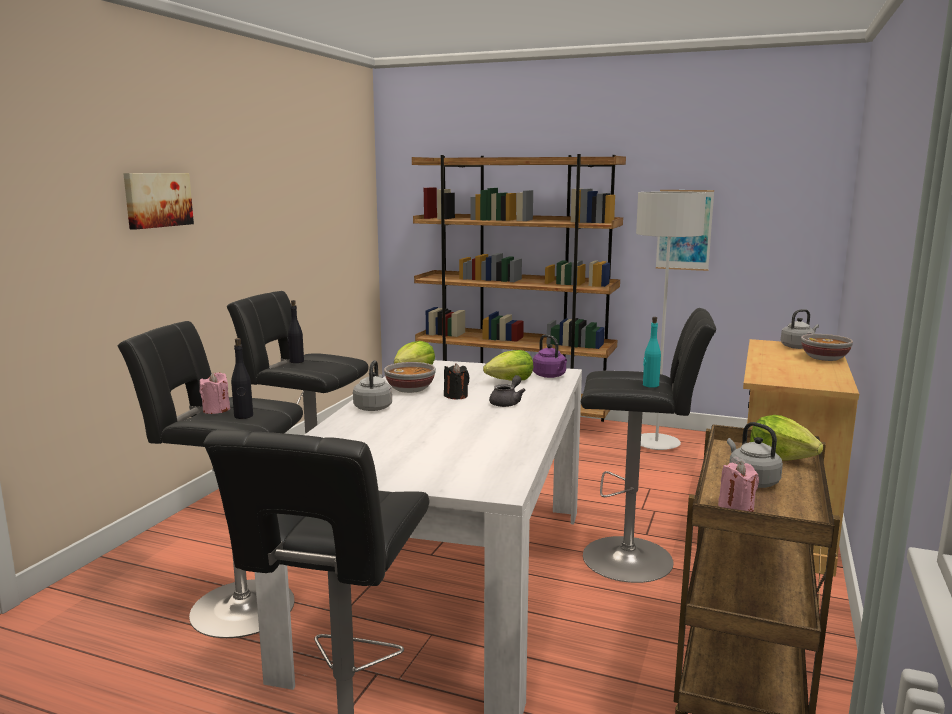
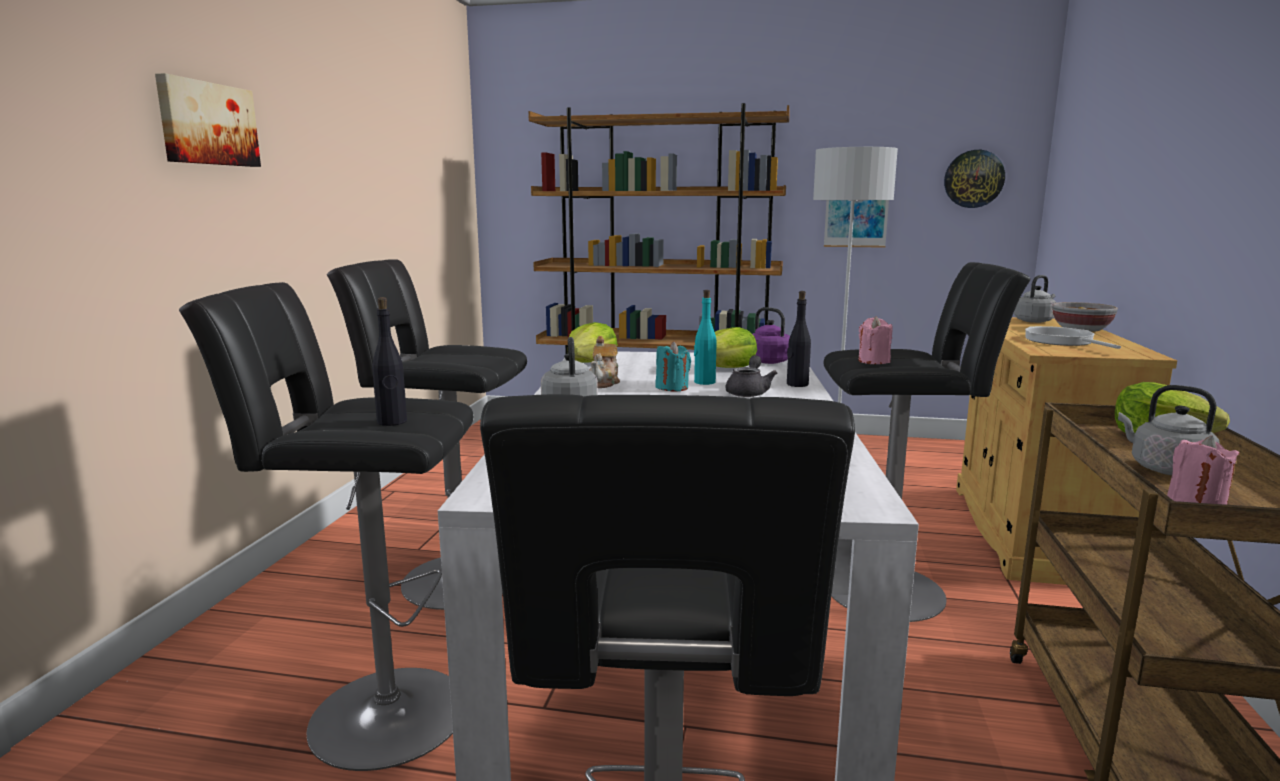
camera: 10 degrees left, 0 degrees up
(216, 410) = (343, 416): pink candle -> pink candle (873, 361)
(296, 361) = (427, 355): black bottle -> black bottle (797, 384)
(411, 389) = (603, 383): bowl -> teapot
(456, 396) = (672, 388): black candle -> turquoise candle
(650, 385) = (922, 362): turquoise bottle -> turquoise bottle (704, 382)
(785, 214) = (973, 179): none -> wall clock
(789, 370) = (1061, 341): none -> frying pan

